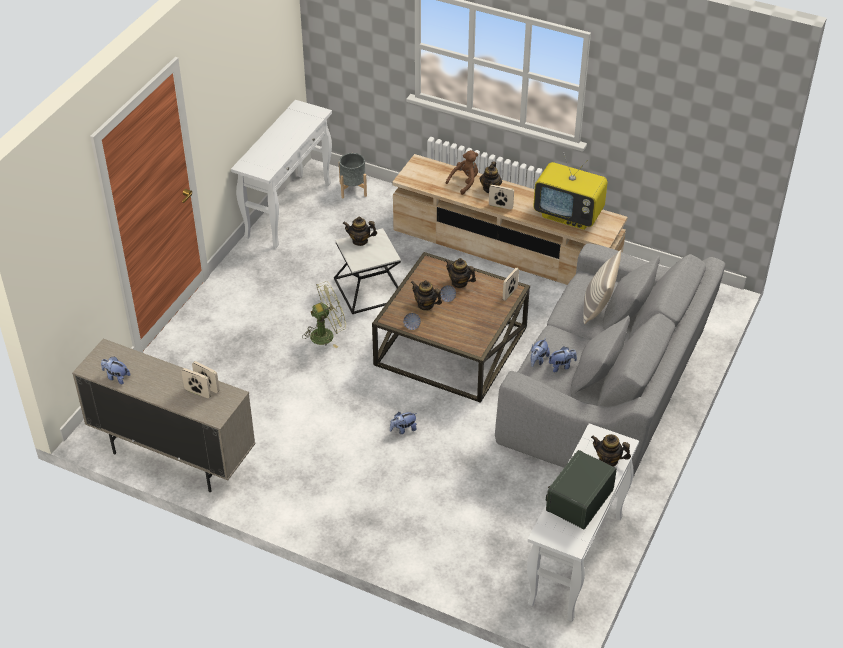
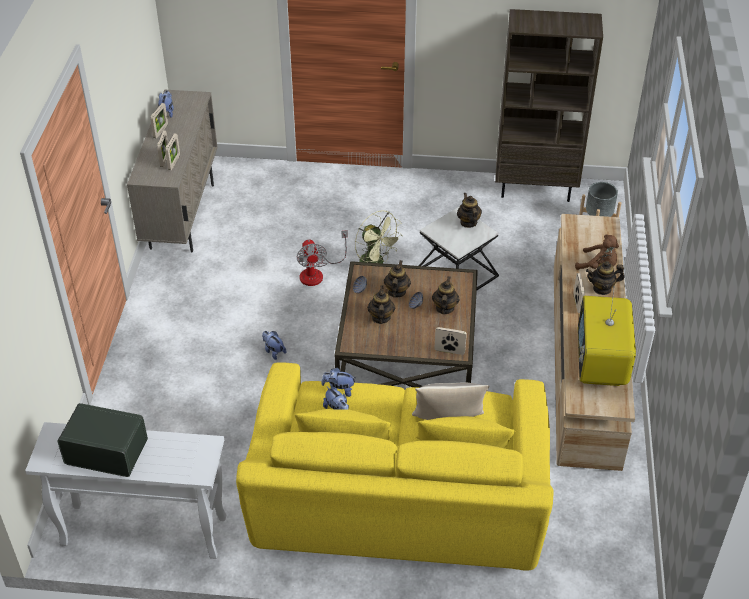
camera: 70 degrees right, 0 degrees up
(147, 388) = (160, 131): none -> picture frame
(288, 209) = (536, 188): white console table -> brown bookcase
(316, 376) = (317, 272): none -> fan
(605, 393) = (398, 504): grey sofa -> yellow sofa
(608, 460) = (172, 464): teapot -> teapot (380, 317)

